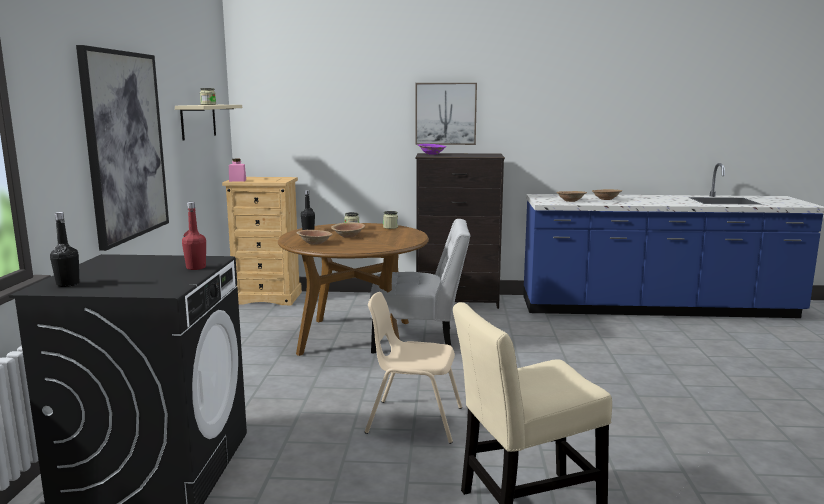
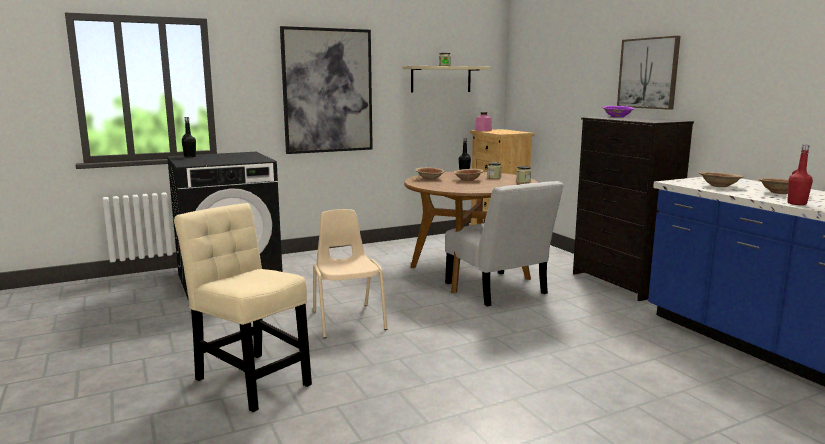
camera: 60 degrees right, 0 degrees up
(196, 268) = (240, 161): red bottle -> red bottle (796, 203)

